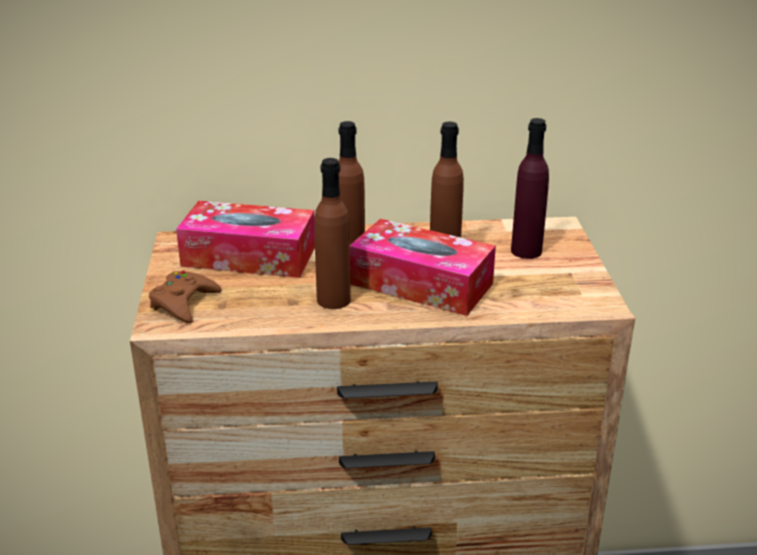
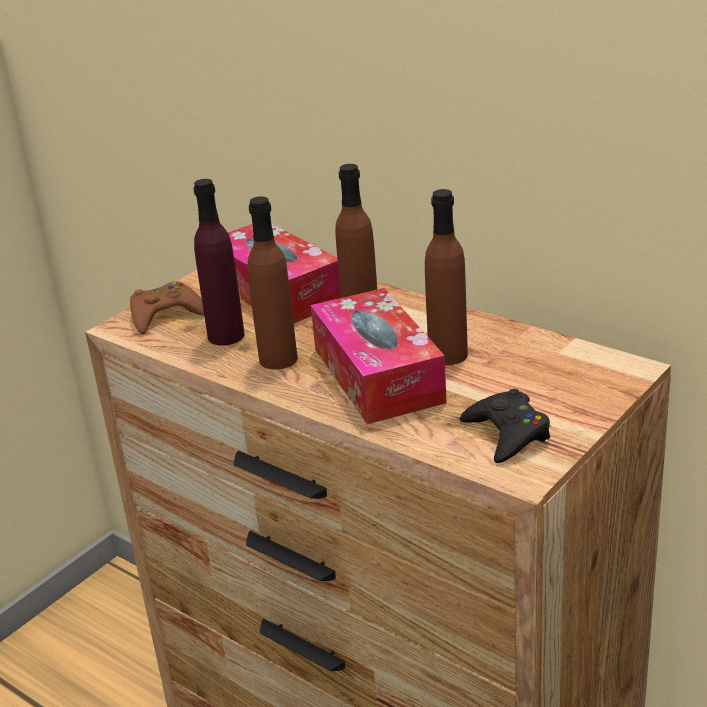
camera: 45 degrees right, 0 degrees up
(526, 251) = (541, 382): purple bottle -> purple bottle (226, 336)
(557, 287) = (507, 434): none -> black game controller

